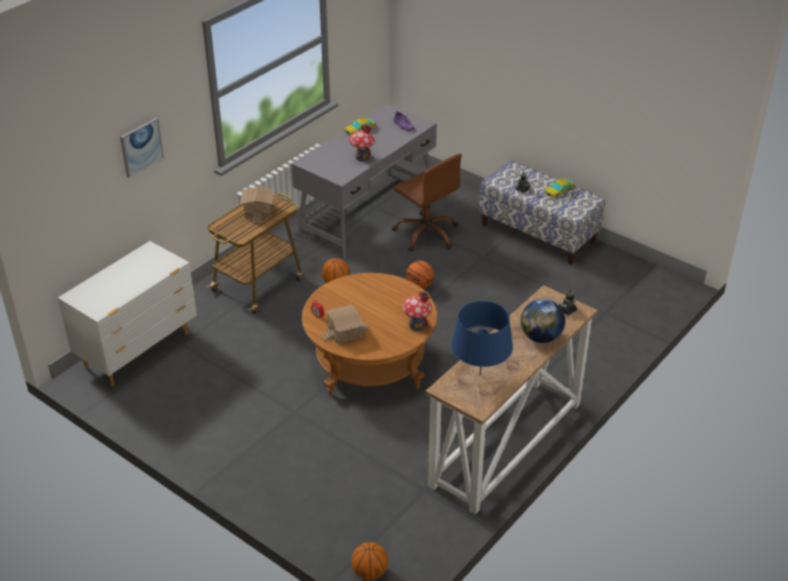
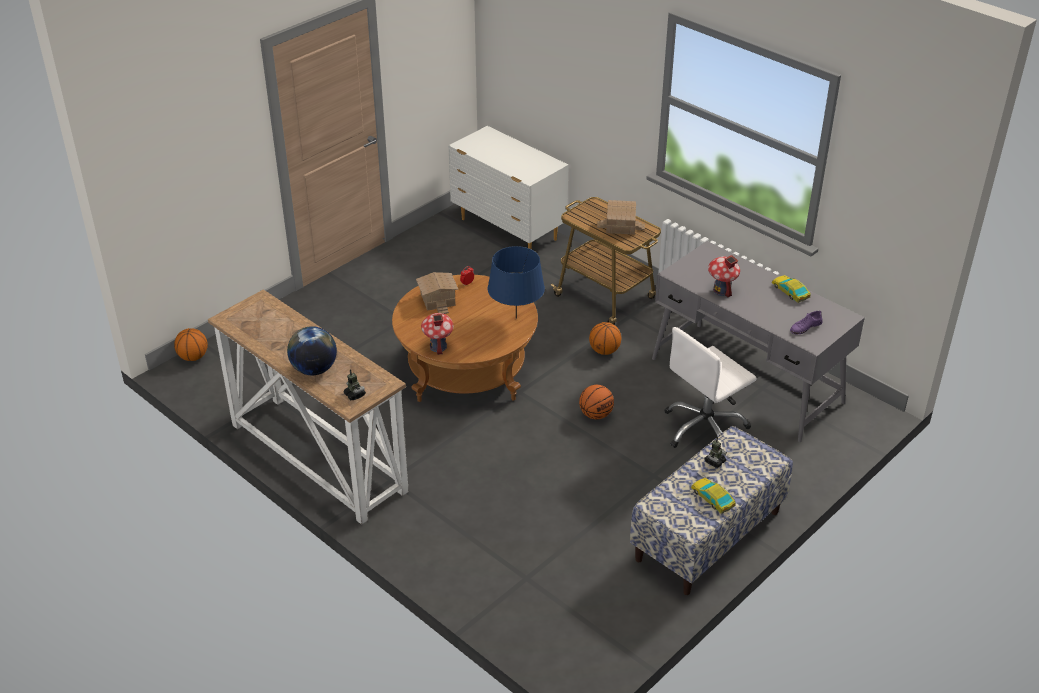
camera: 95 degrees right, 0 degrees up
(141, 147) = (583, 74): picture -> none
(426, 233) = (705, 428): brown office chair -> white office chair
(479, 375) = (270, 322): blue table lamp -> blue table lamp (516, 318)

